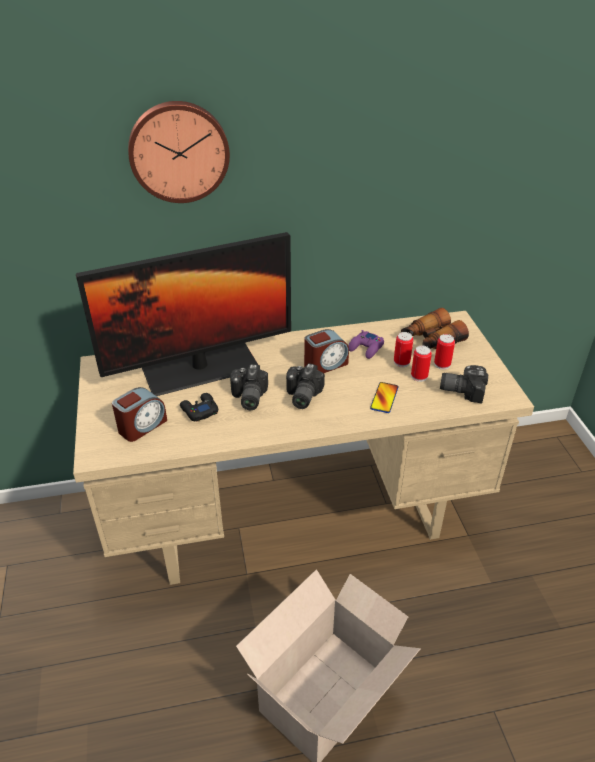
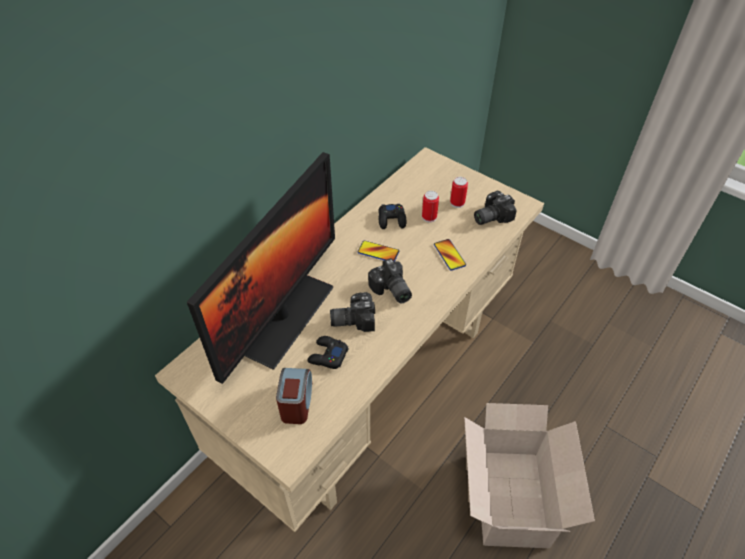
camera: 40 degrees left, 10 degrees up
(179, 151) = (205, 118): wall clock -> none
(247, 397) = (352, 318): camera -> camera turned 120 degrees clockwise
(325, 365) = (378, 252): alarm clock -> phone
(366, 348) = (392, 219): purple game controller -> black game controller
(419, 376) = (453, 222): can -> none
(430, 340) = (429, 186): binoculars -> none

